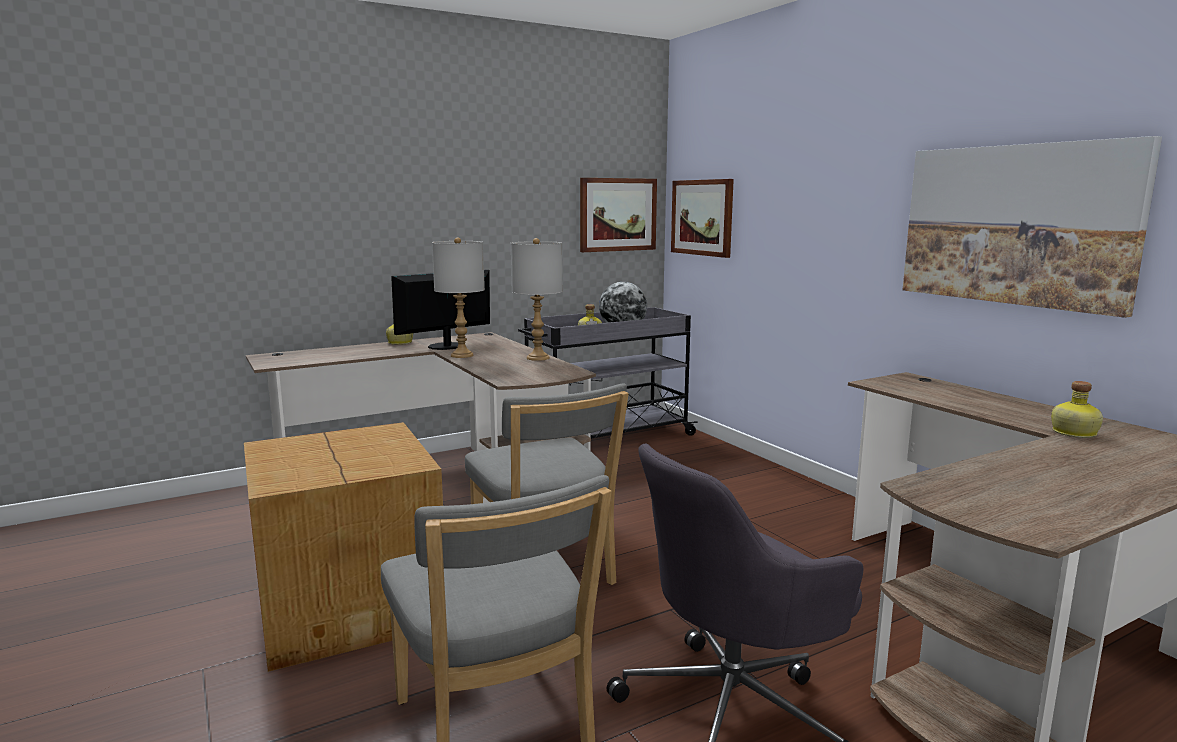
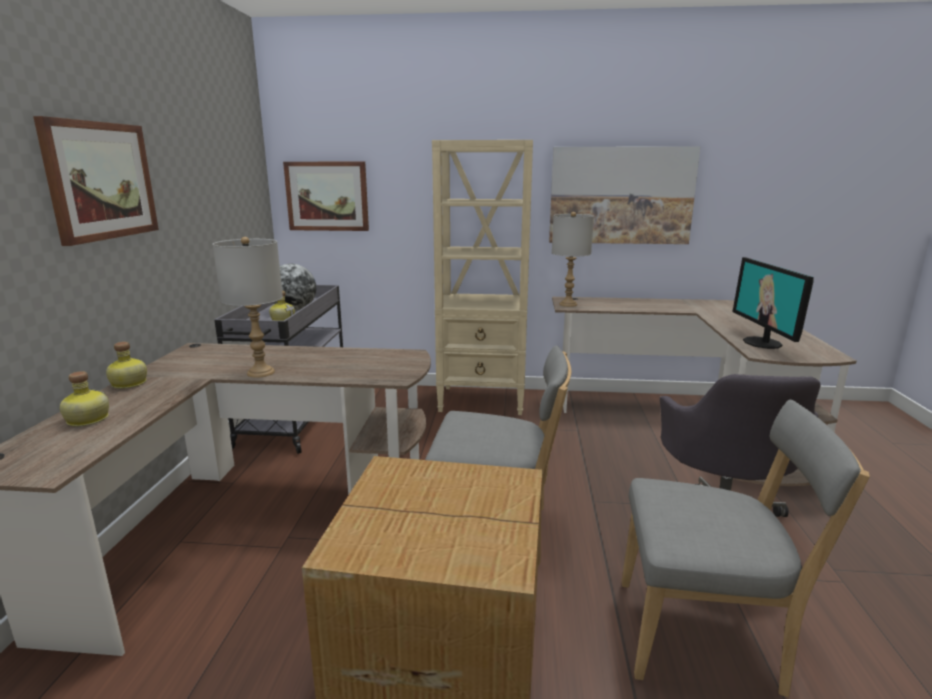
camera: 55 degrees left, 5 degrees up
(446, 346) = (204, 370): monitor -> monitor (763, 343)
(537, 358) = (336, 352): grey table lamp -> grey table lamp (568, 304)
(617, 214) = (246, 197): picture -> picture (101, 181)
(787, 491) = (483, 401): none -> beige bookcase
(1072, 433) = (696, 309): bottle -> bottle (86, 420)

